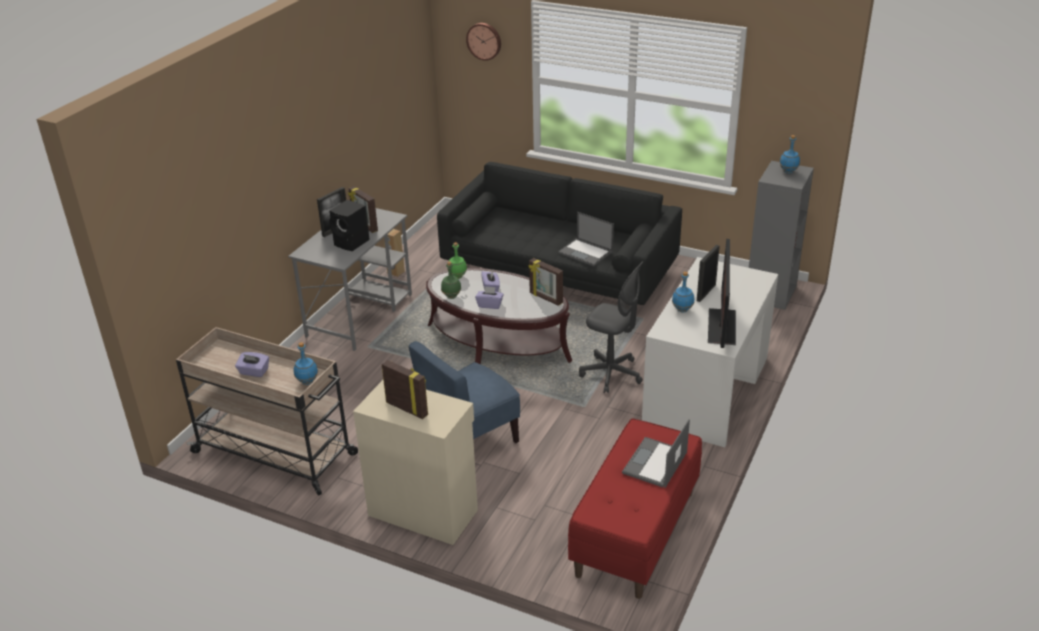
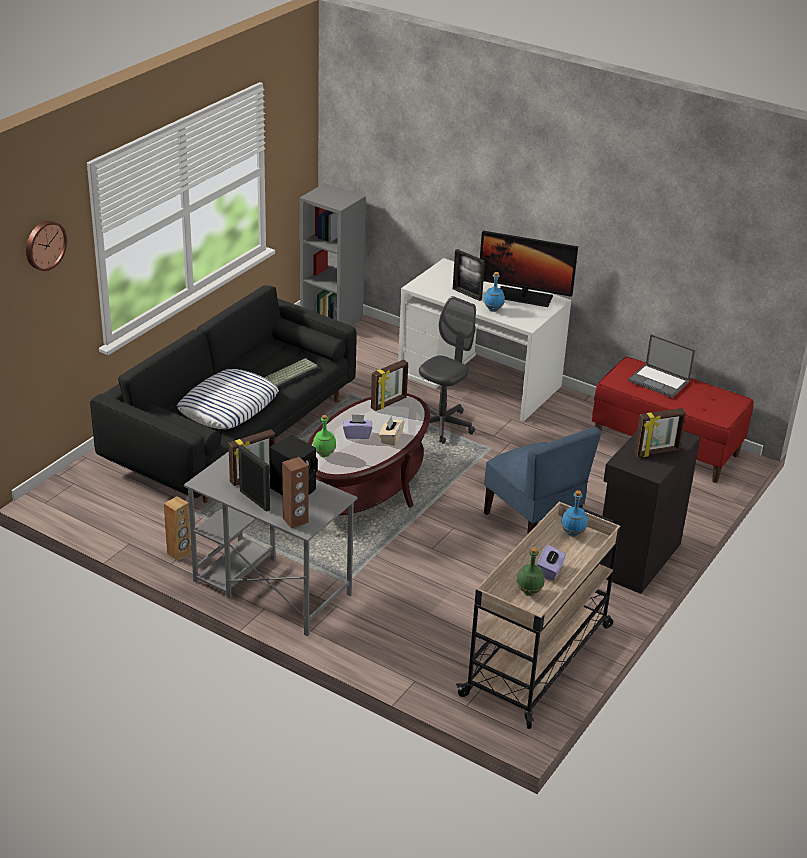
camera: 85 degrees left, 0 degrees up
(311, 248) = (295, 521): none -> brown speaker
(407, 408) = (656, 452): picture frame -> picture frame turned 150 degrees counterclockwise
(423, 511) = (636, 558): beige cabinet -> black cabinet
(452, 296) = (366, 461): green bottle -> green bottle (529, 591)
(490, 305) = (391, 438): purple tissue box -> beige tissue box
(527, 233) = (228, 406): none -> pillow
(586, 252) = (290, 374): laptop -> keyboard
(788, 171) = (328, 194): blue bottle -> none

